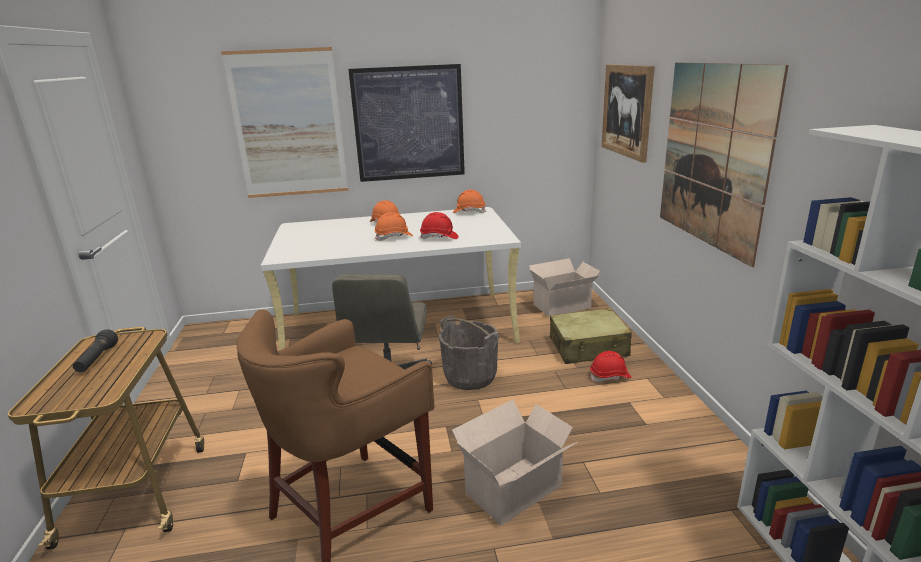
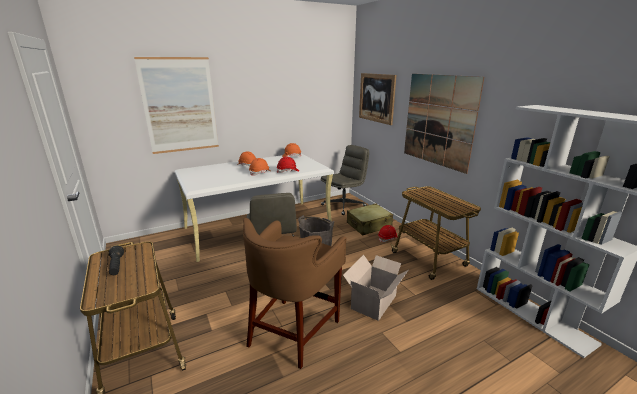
camera: 20 degrees left, 0 degrees up
(409, 123) = (254, 105): picture -> none
(563, 306) = (344, 205): cardboard box -> grey office chair
(669, 430) = (429, 260): none -> cart

